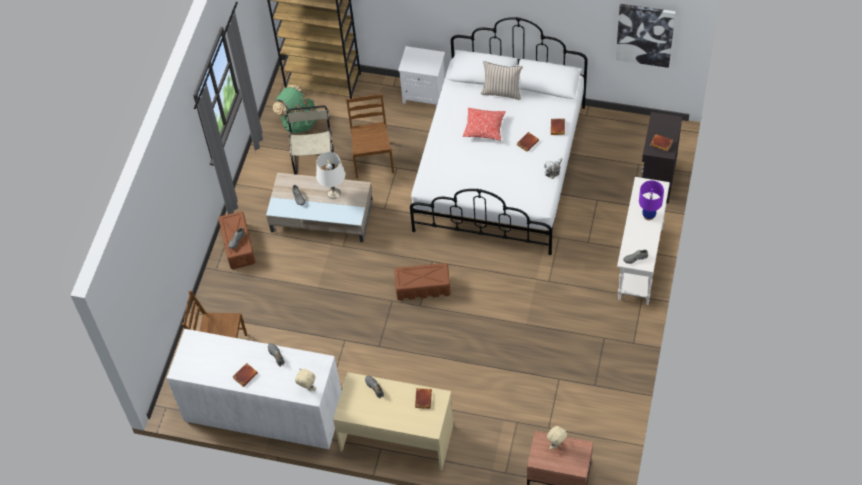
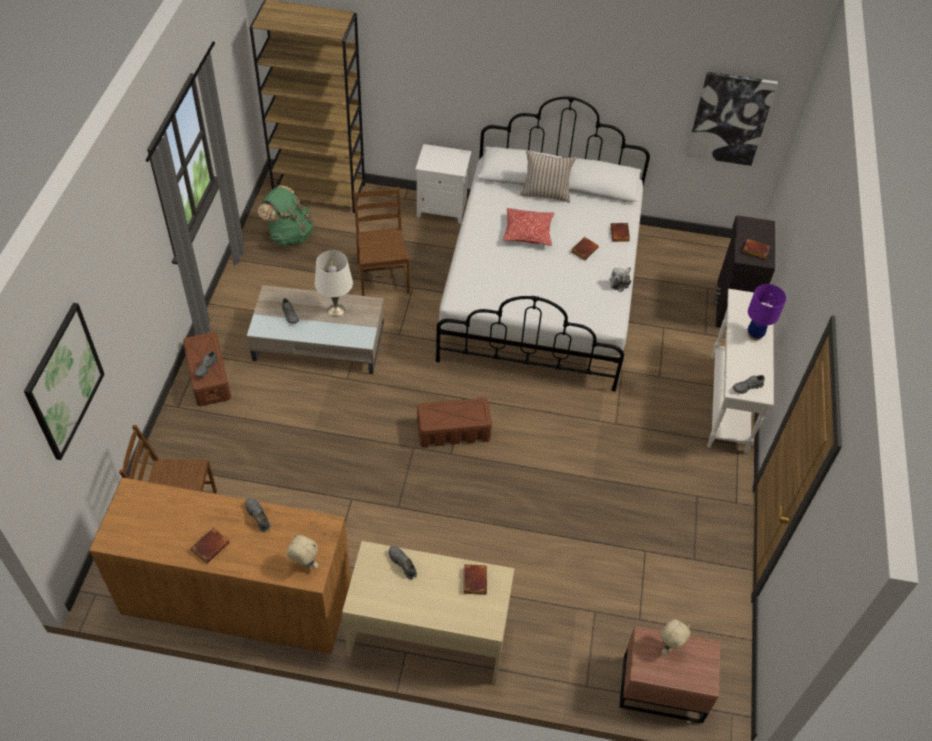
camera: 10 degrees left, 5 degrees down
(147, 266) = (64, 381): none -> picture
(263, 410) = (237, 597): white dresser -> brown dresser
(314, 160) = (309, 277): beige chair -> none

